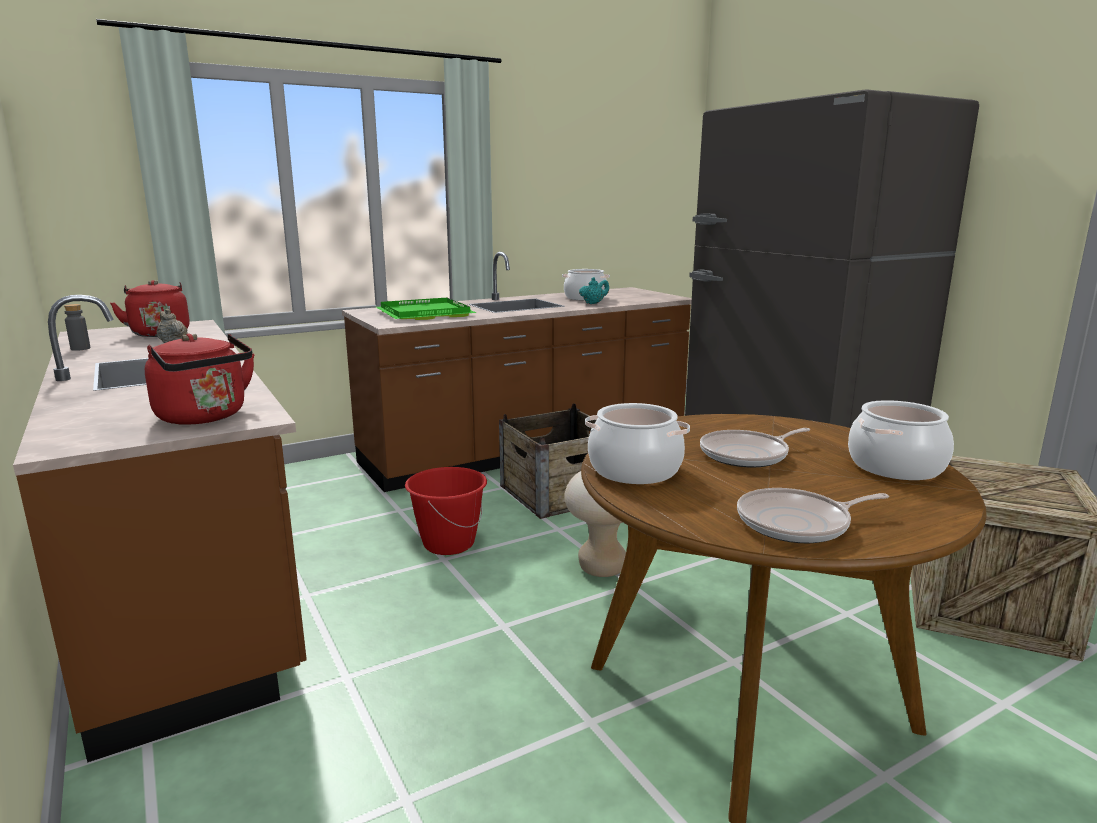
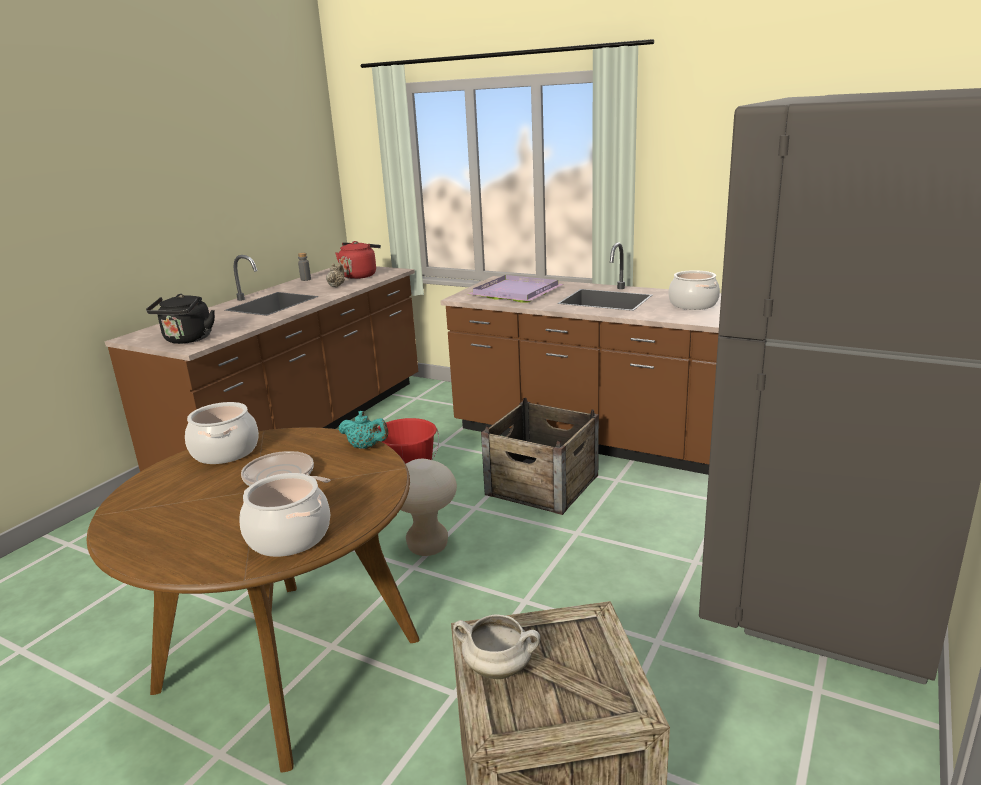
camera: 60 degrees right, 5 degrees up
(205, 417) = (187, 340): red kettle -> black kettle
(423, 313) = (515, 292): green tray -> purple tray
(593, 303) = (668, 313): turquoise teapot -> turquoise teapot (366, 447)
(798, 523) = (143, 518): frying pan -> none
(1007, 496) = (499, 668): none -> white cooking pot

